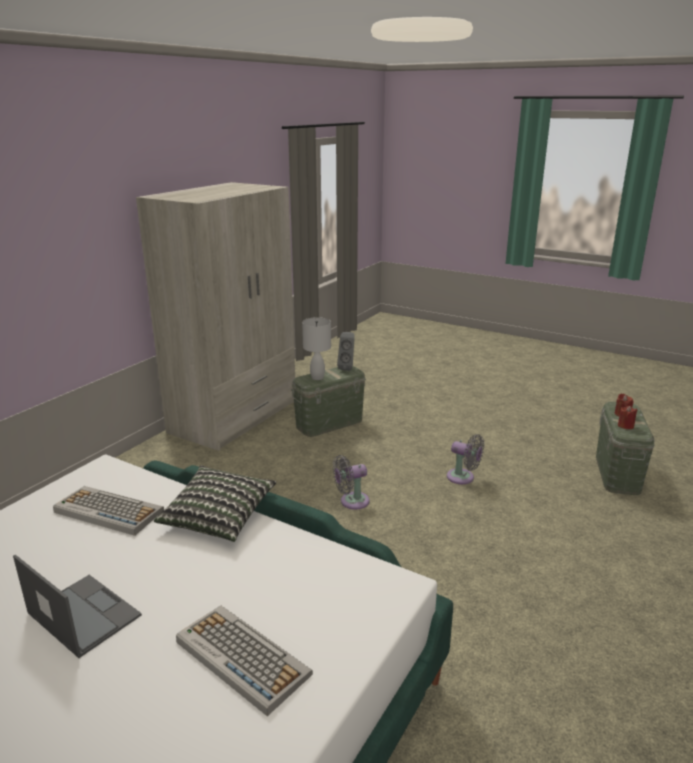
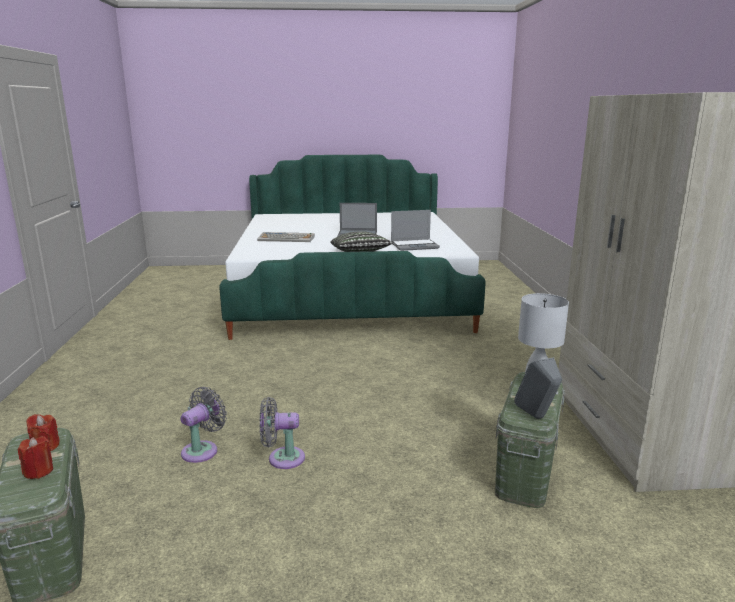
camera: 145 degrees right, 5 degrees down
(107, 511) = (415, 246): keyboard -> laptop
(351, 501) = (371, 396): grey fan -> grey fan (203, 450)

